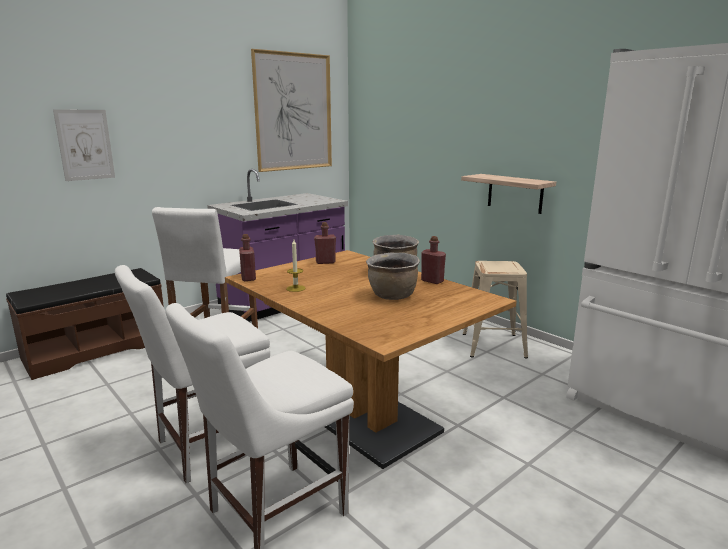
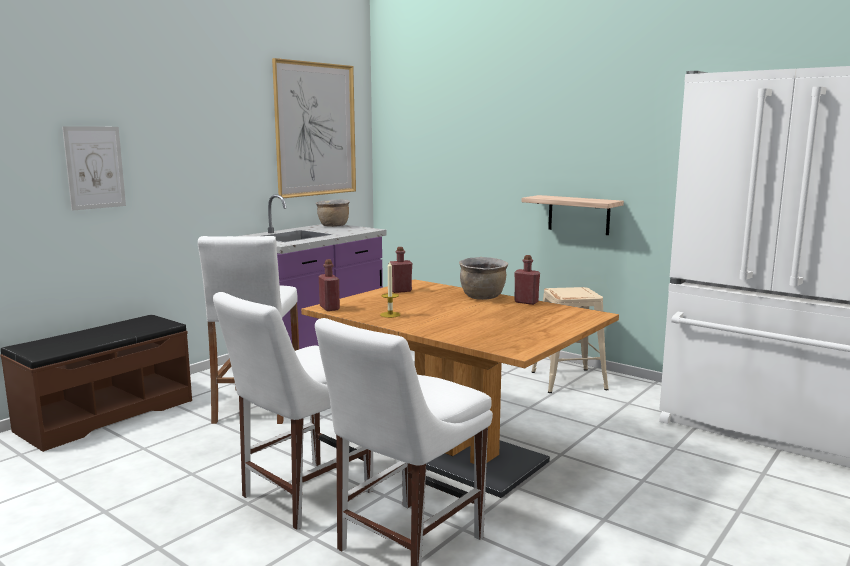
camera: 10 degrees left, 5 degrees down
(392, 296) = (496, 316): brown cooking pot -> brown cooking pot (333, 226)

